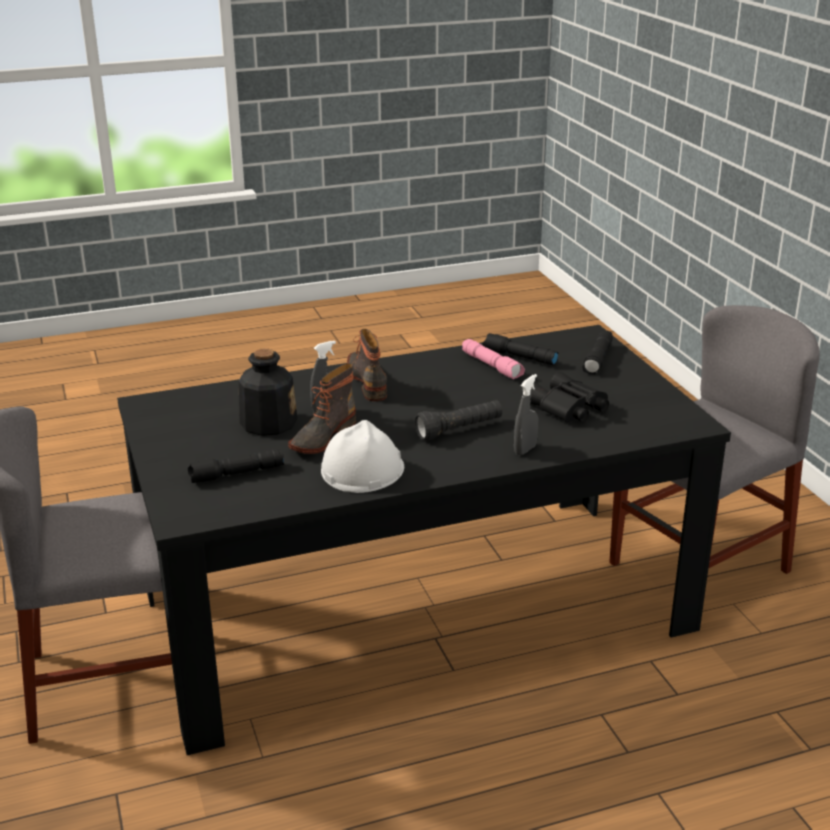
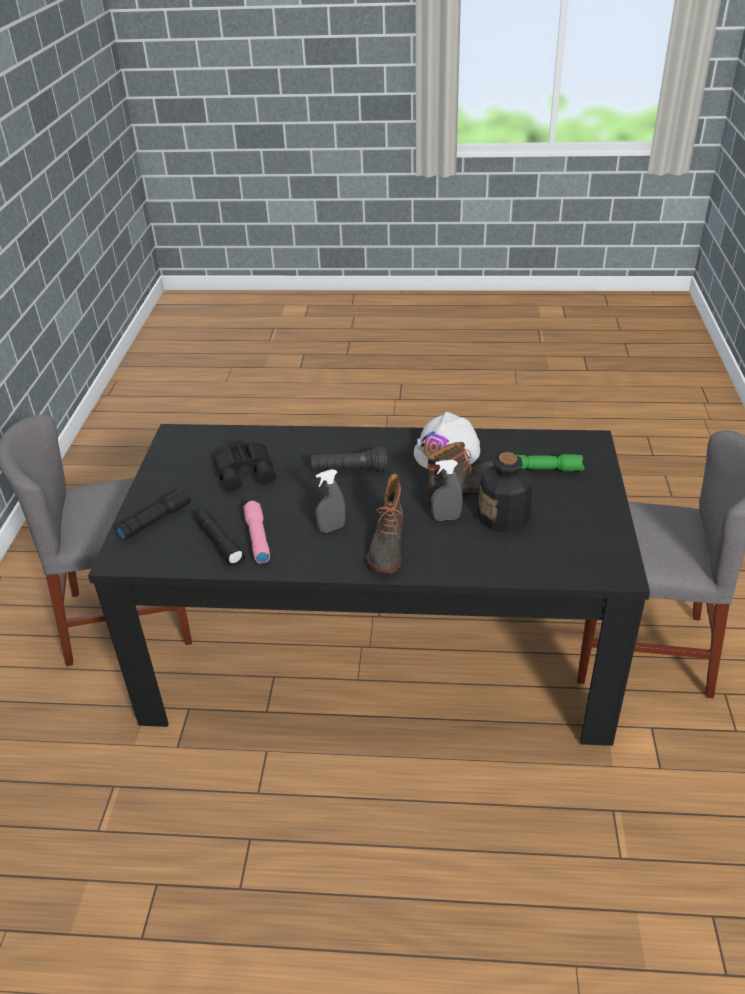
camera: 155 degrees left, 10 degrees up
(236, 474) = (544, 468): black flashlight -> green flashlight
(525, 449) = (317, 441): grey spray bottle -> grey spray bottle (331, 528)

